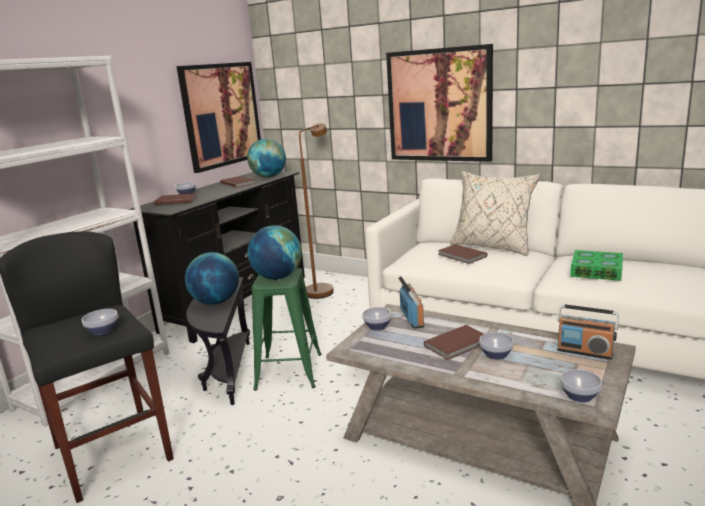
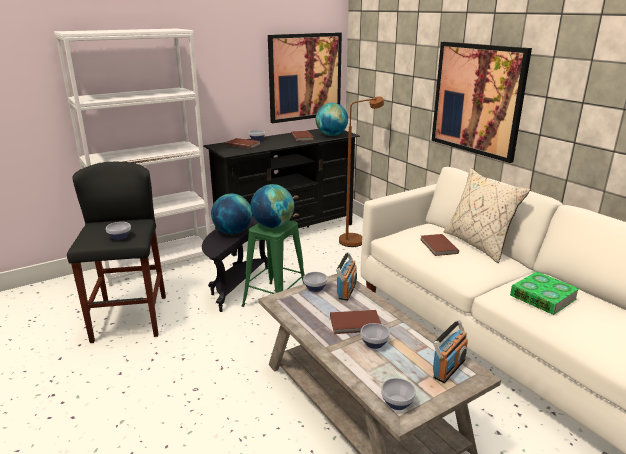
camera: 25 degrees right, 5 degrees up
(585, 352) = (448, 368): radio -> radio turned 105 degrees counterclockwise

